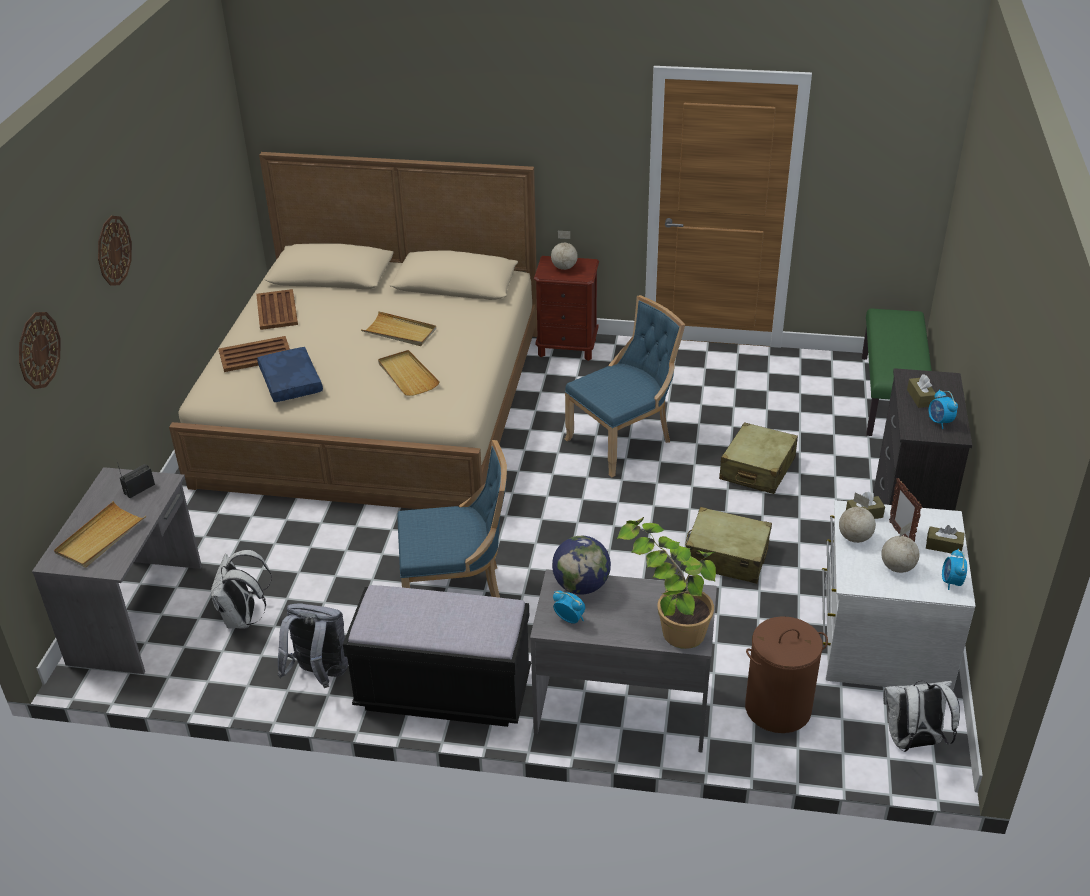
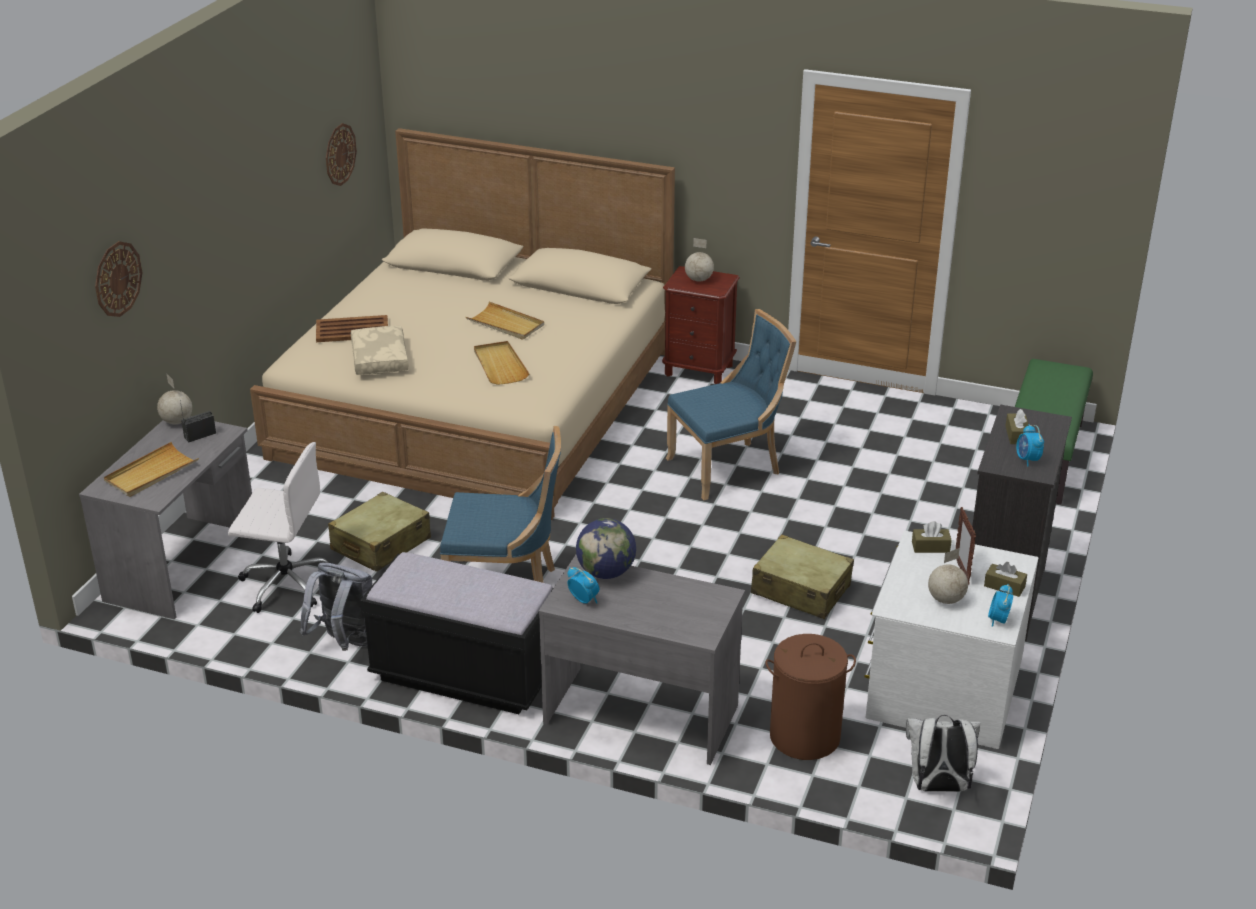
camera: 10 degrees right, 5 degrees down
(113, 250) = (213, 198): wall clock -> wall clock (340, 154)
(243, 619) = (285, 583): white backpack -> white office chair
(277, 310) = (387, 290): brown tray -> none
(289, 382) = (378, 359): blue pillow -> beige pillow
(669, 620) = (684, 613): potted plant -> none
(757, 469) = (864, 511): beige suitcase -> beige suitcase (380, 545)
(855, 538) = (911, 567): globe -> globe (177, 422)

